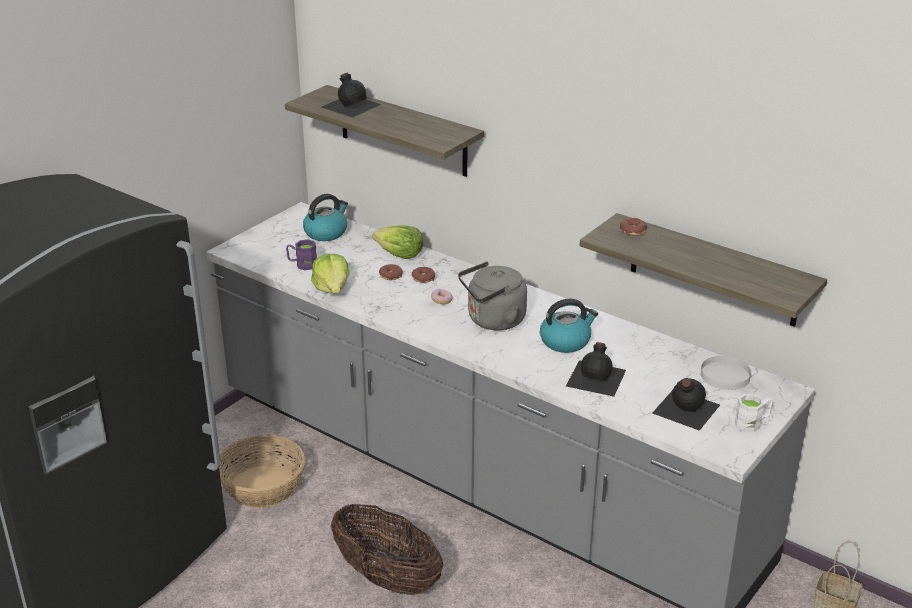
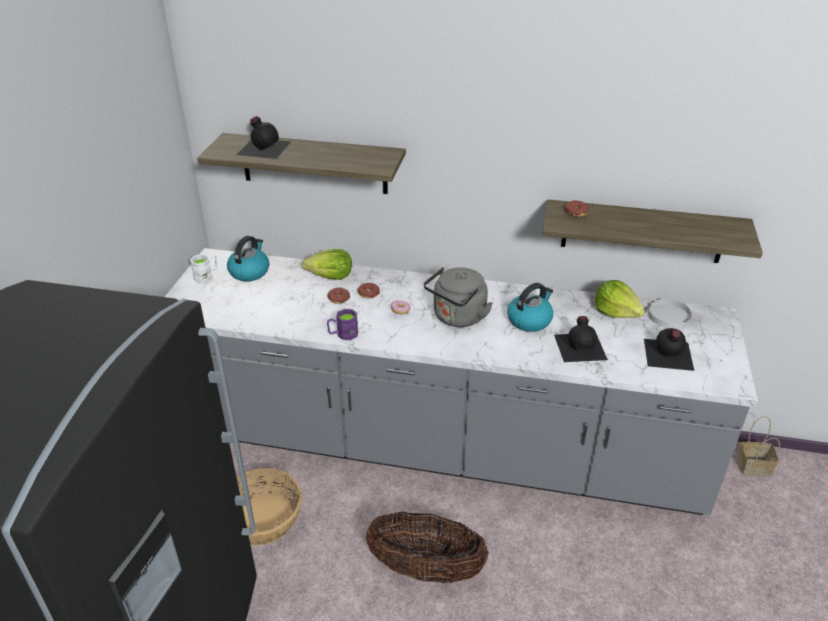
camera: 25 degrees left, 5 degrees up
(302, 264) = (250, 308): purple mug -> purple mug (343, 334)
(332, 288) = (295, 324): lettuce -> lettuce (616, 312)
(752, 423) = (723, 351): white mug -> white mug (207, 275)

